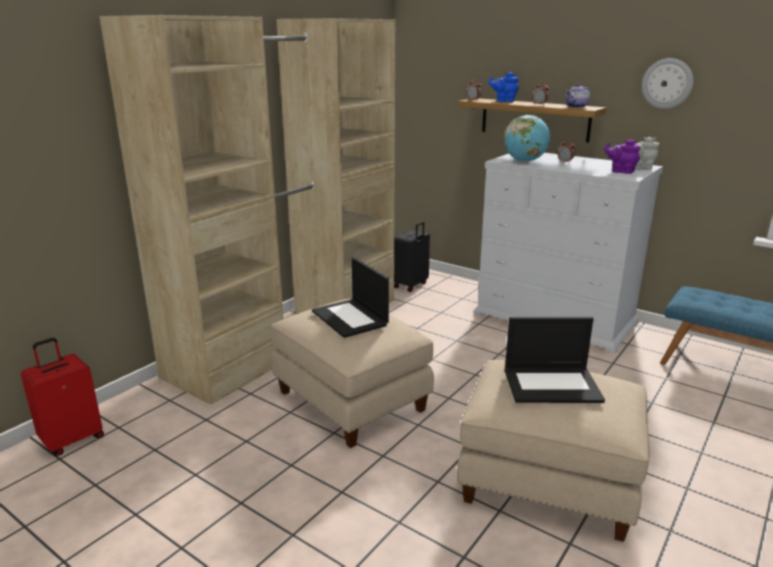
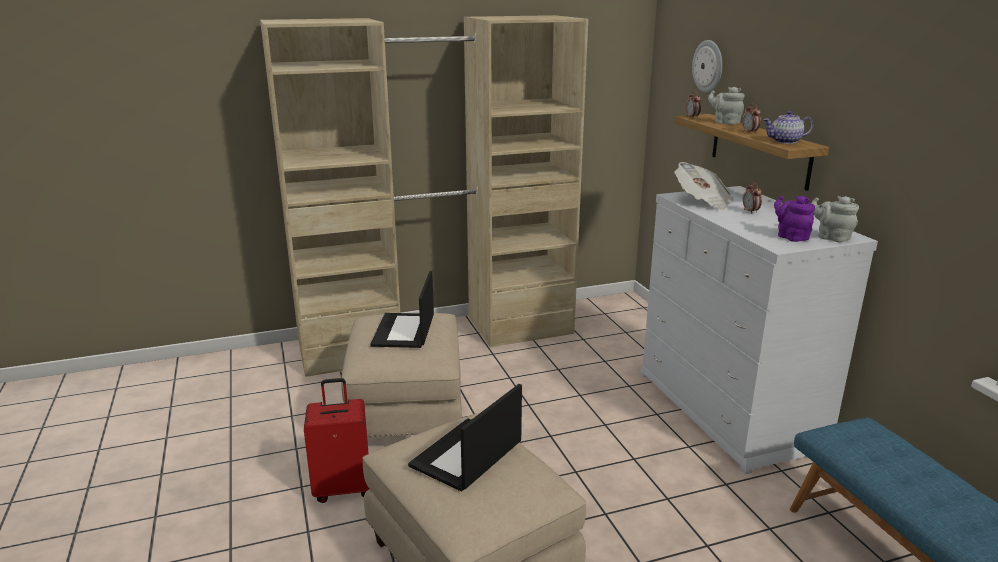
camera: 35 degrees right, 0 degrees up
(72, 439) = (196, 368): red suitcase -> red suitcase (343, 488)
(411, 285) = (613, 323): black suitcase -> none
(504, 101) = (725, 122): blue teapot -> grey teapot
(525, 161) = (702, 202): globe -> newspaper
(552, 385) = (466, 455): laptop -> laptop turned 90 degrees clockwise
(667, 83) = (896, 124): wall clock -> wall clock (708, 66)

